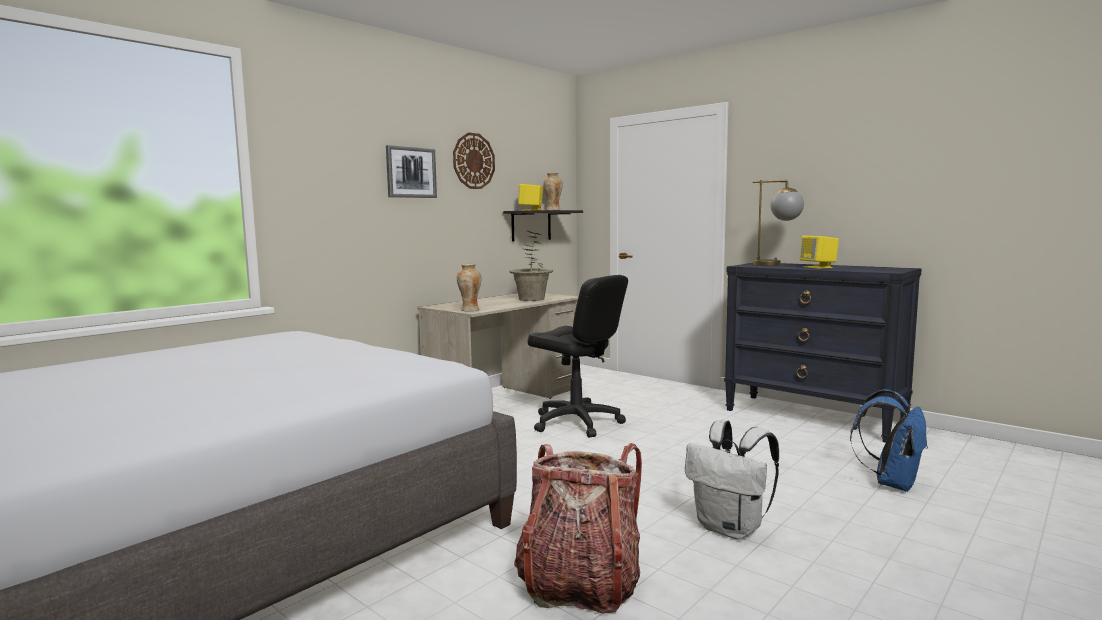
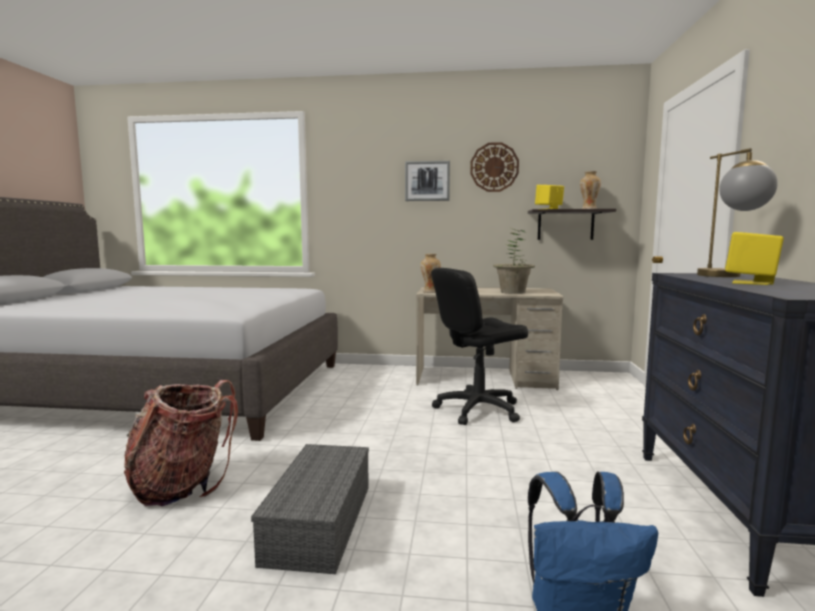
camera: 55 degrees right, 0 degrees up
(576, 423) = (477, 409): black office chair -> black office chair turned 60 degrees clockwise
(731, 528) = (320, 523): white backpack -> grey storage box

